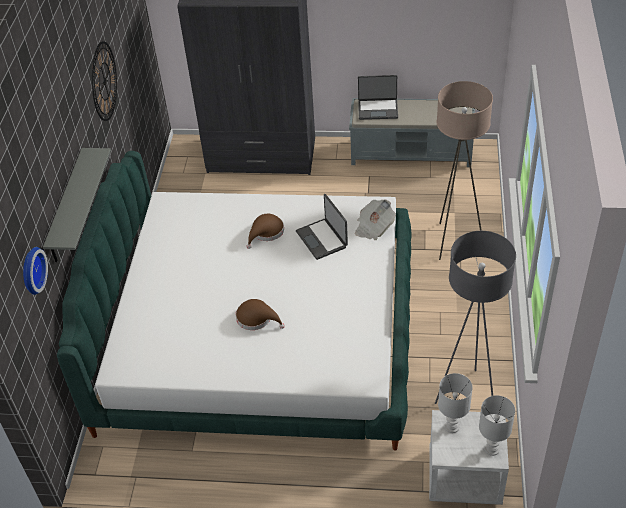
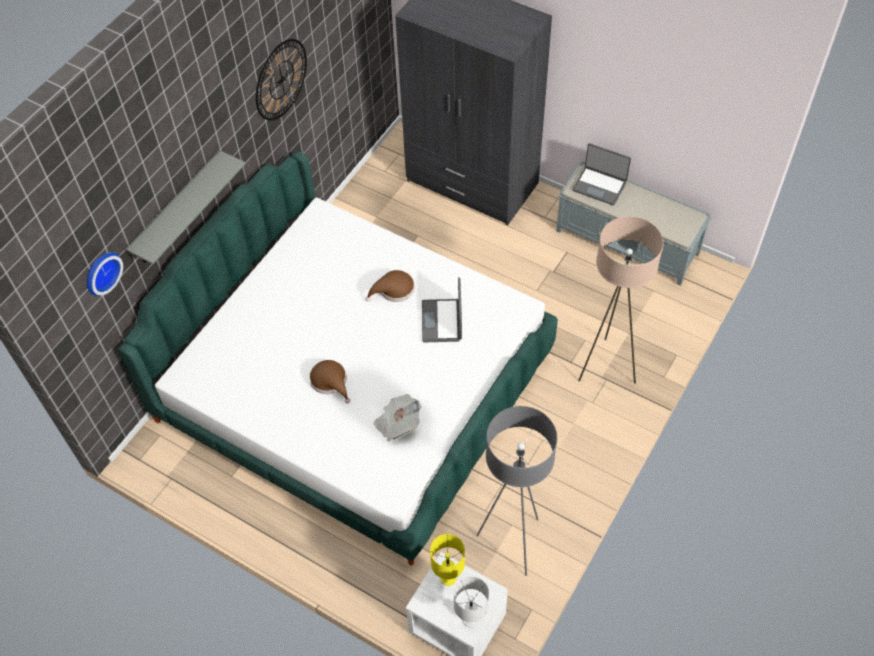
camera: 25 degrees right, 10 degrees up
(373, 228) = (500, 330): newspaper -> newspaper (398, 423)
(452, 426) = (449, 578): white table lamp -> yellow table lamp

